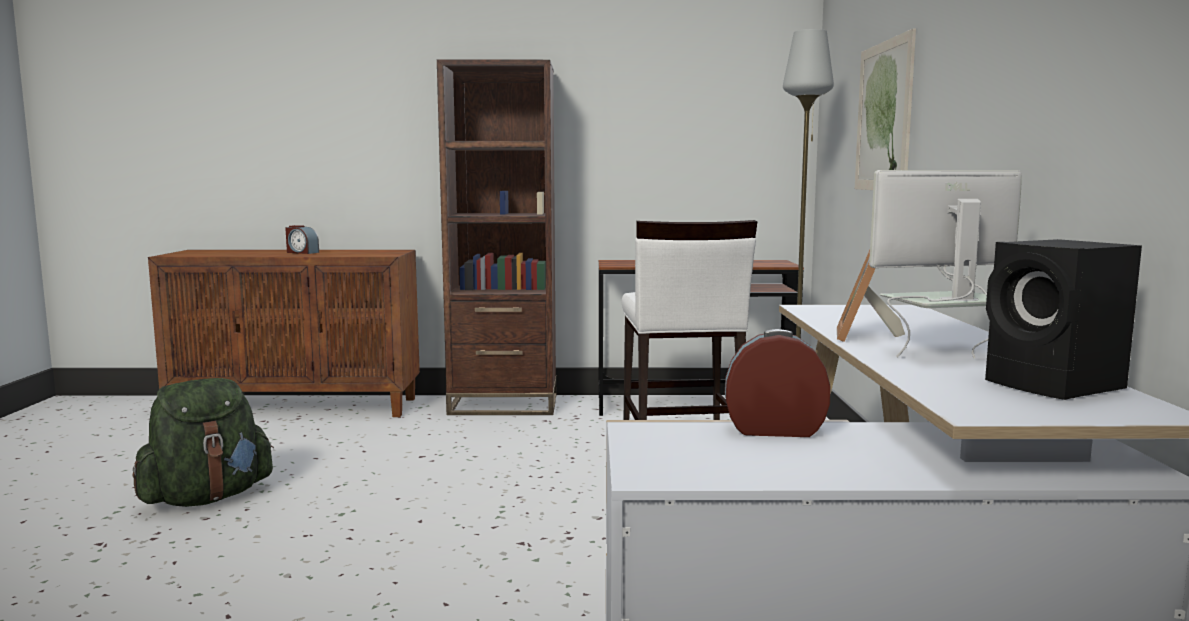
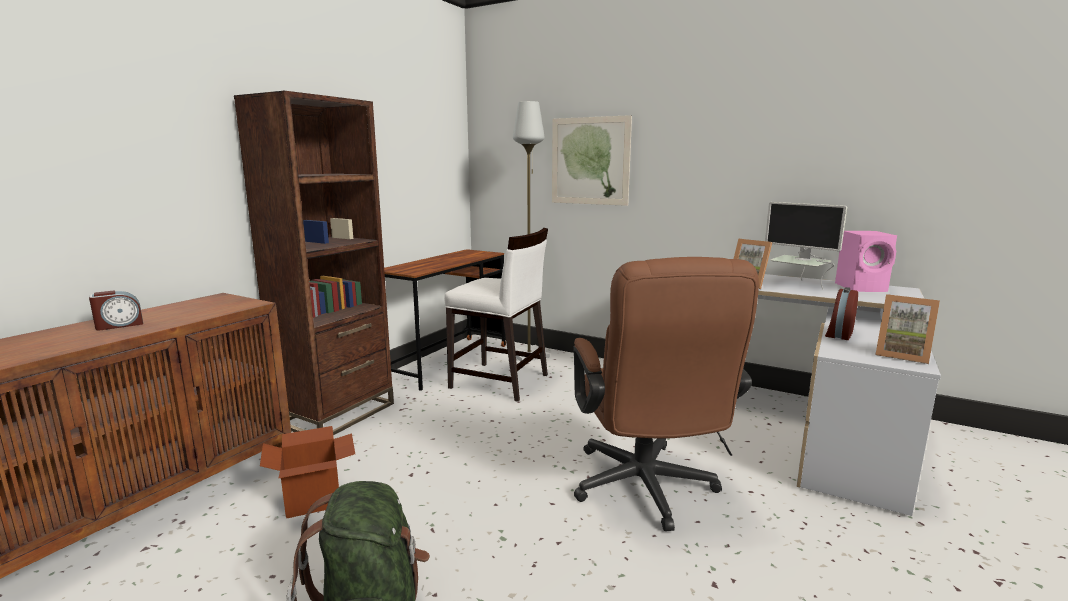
camera: 60 degrees left, 5 degrees up
(353, 439) = (313, 499): none -> cardboard box
(490, 563) = (646, 491): none -> brown office chair
(703, 467) = (902, 355): none -> picture frame
(943, 355) = (798, 285): monitor -> monitor turned 60 degrees counterclockwise
(1057, 386) = (862, 288): black speaker -> pink speaker

